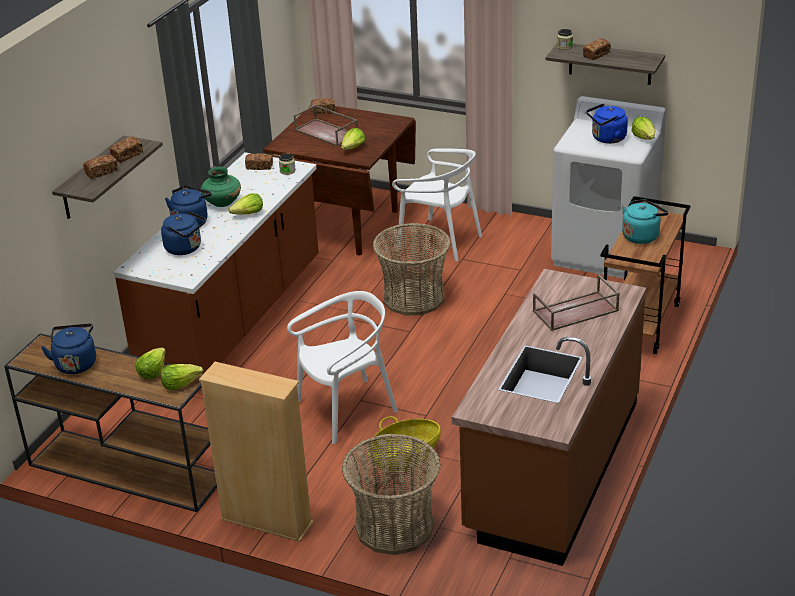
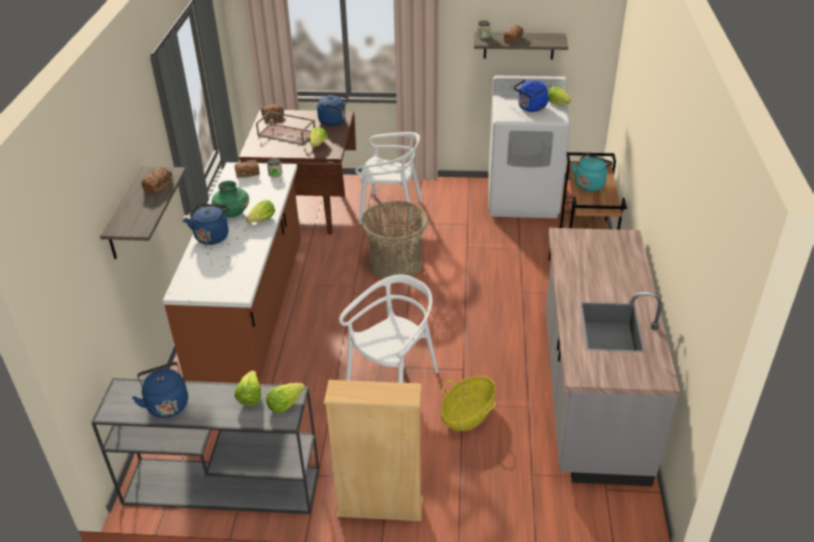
camera: 20 degrees left, 5 degrees up
(101, 172) = (142, 207): bread -> none
(125, 469) = (220, 486): brown console table -> grey console table
(185, 248) = (221, 263): blue kettle -> blue kettle (334, 121)
(394, 527) = (495, 484): basket -> none
(552, 467) = (590, 394): brown counter -> grey counter
(575, 311) = (600, 262): brown tray -> none

